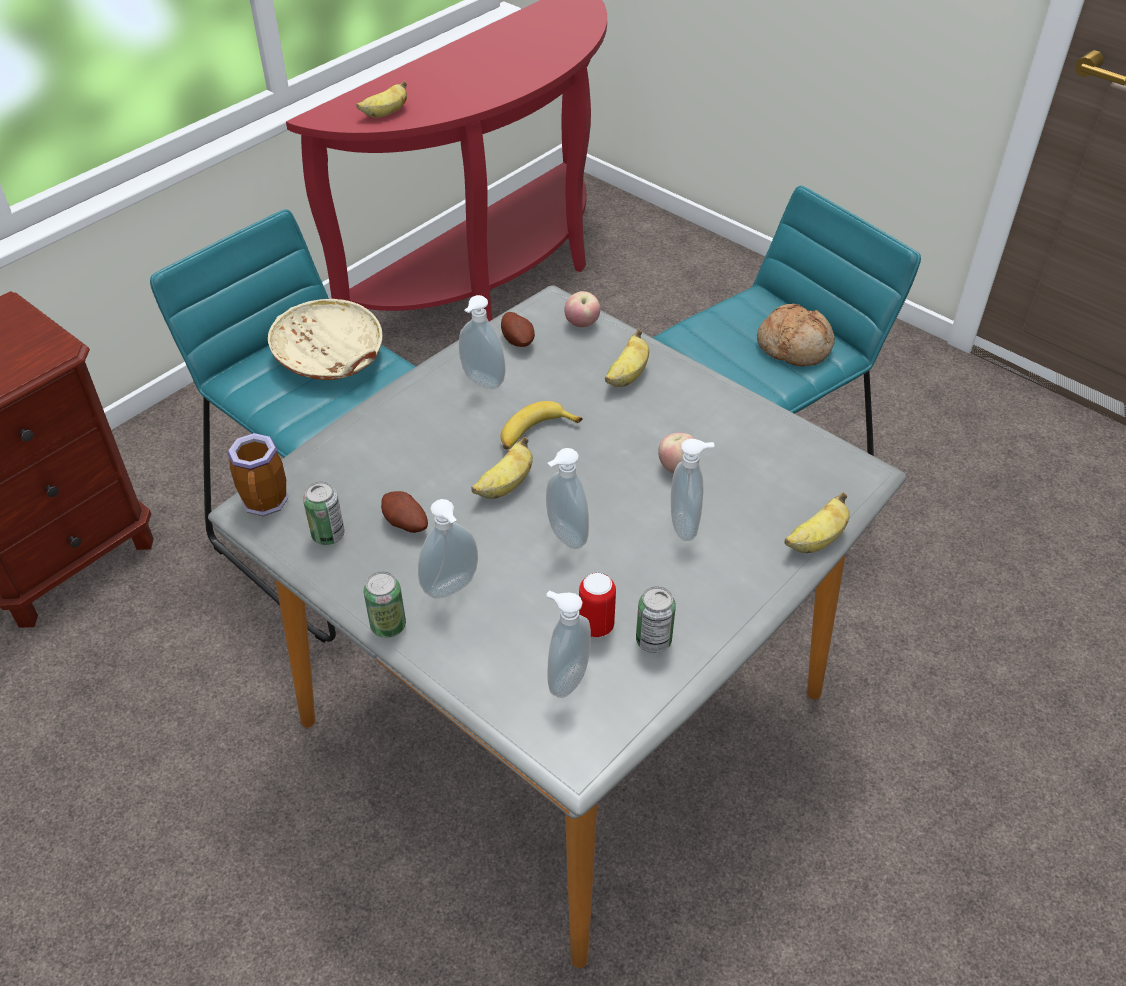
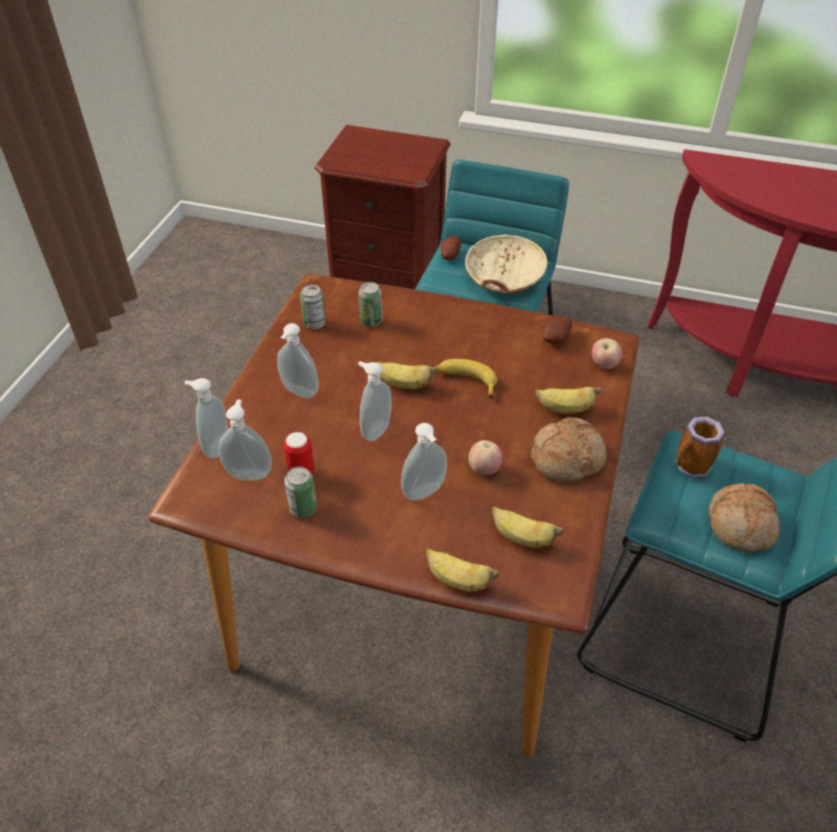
camera: 65 degrees right, 0 degrees up
(267, 504) = (325, 290): mug -> mug (691, 468)
(385, 114) = (743, 183): banana -> banana (521, 538)
(388, 626) = (255, 376): can -> can (371, 321)
(405, 524) = (342, 352): potato -> potato (449, 255)
(481, 382) = (498, 337): soap dispenser -> soap dispenser (215, 446)
(561, 710) = (417, 581): grey dining table -> brown dining table
(695, 402) = (566, 458): none -> bread

